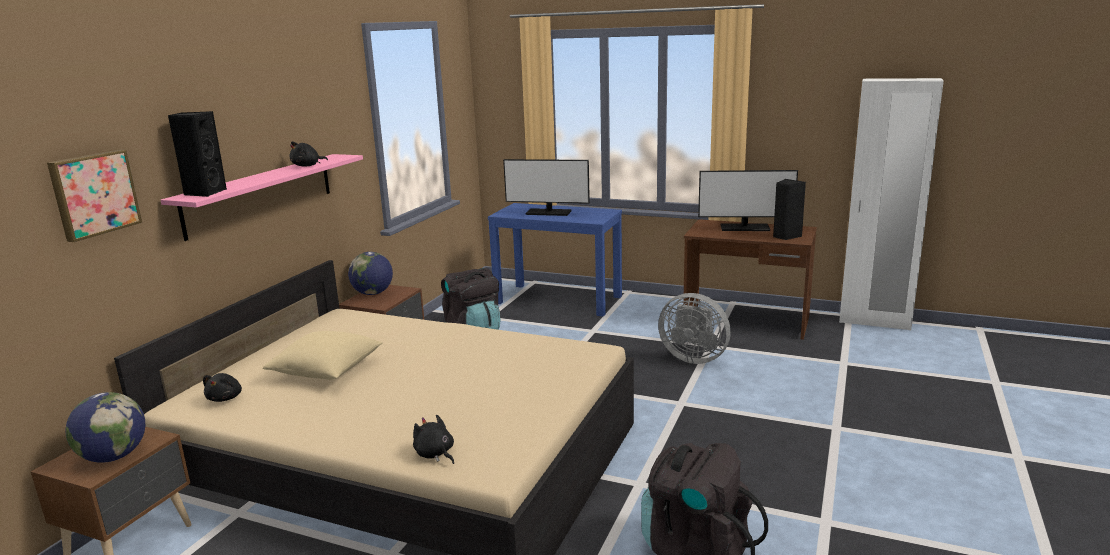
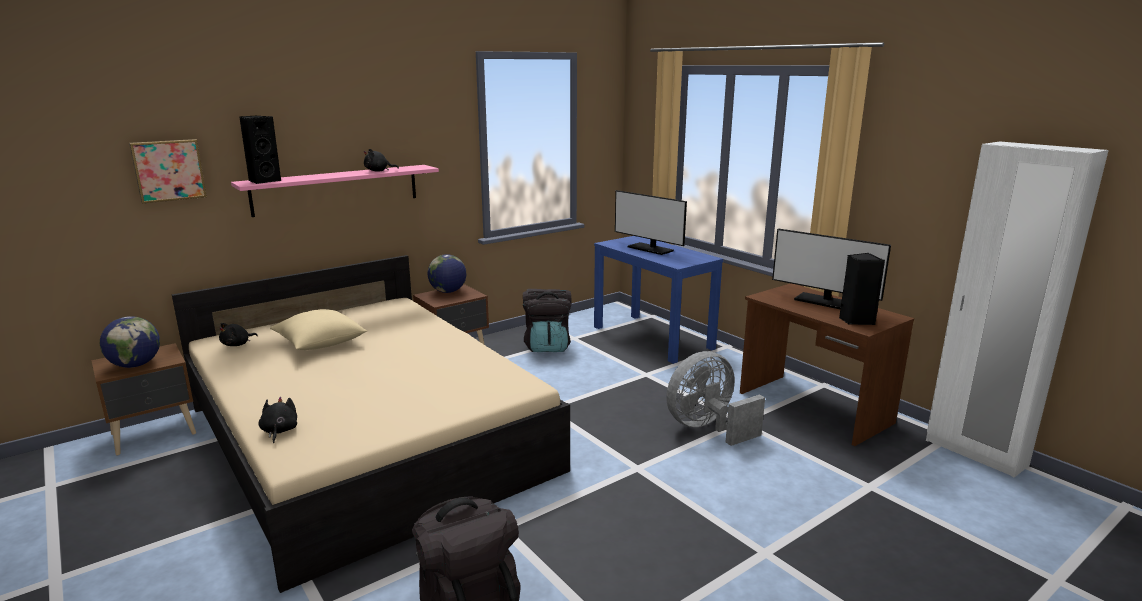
camera: 30 degrees right, 0 degrees up
(693, 357) = (707, 428): grey fan -> grey fan turned 90 degrees clockwise

